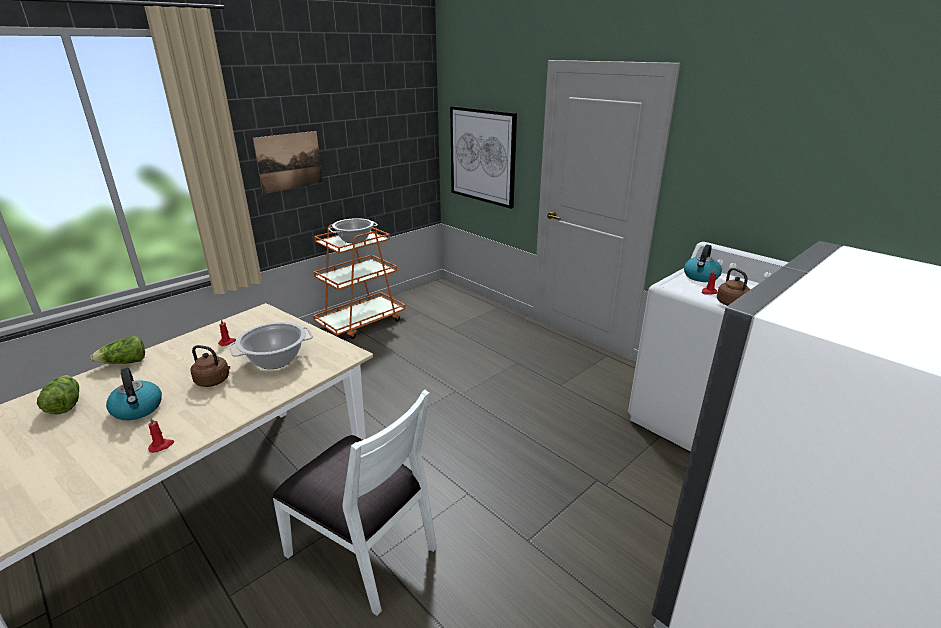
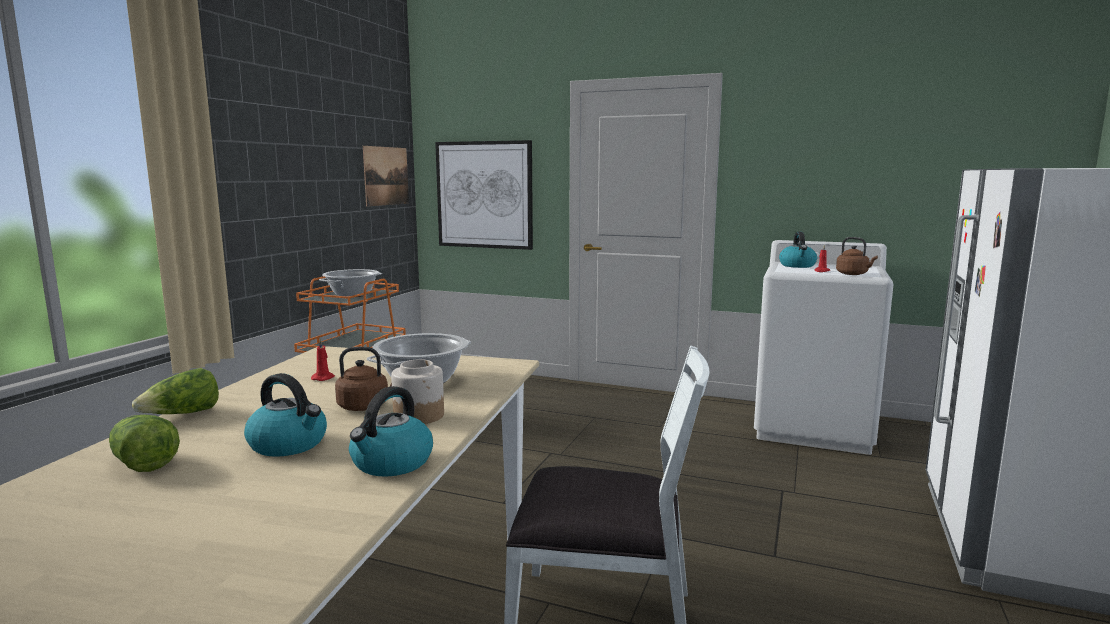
camera: 25 degrees left, 15 degrees down
(161, 446) = (391, 463): red candle -> kettle
(229, 400) = (419, 415): none -> jar
(289, 161) = (266, 189): picture -> picture (386, 176)

